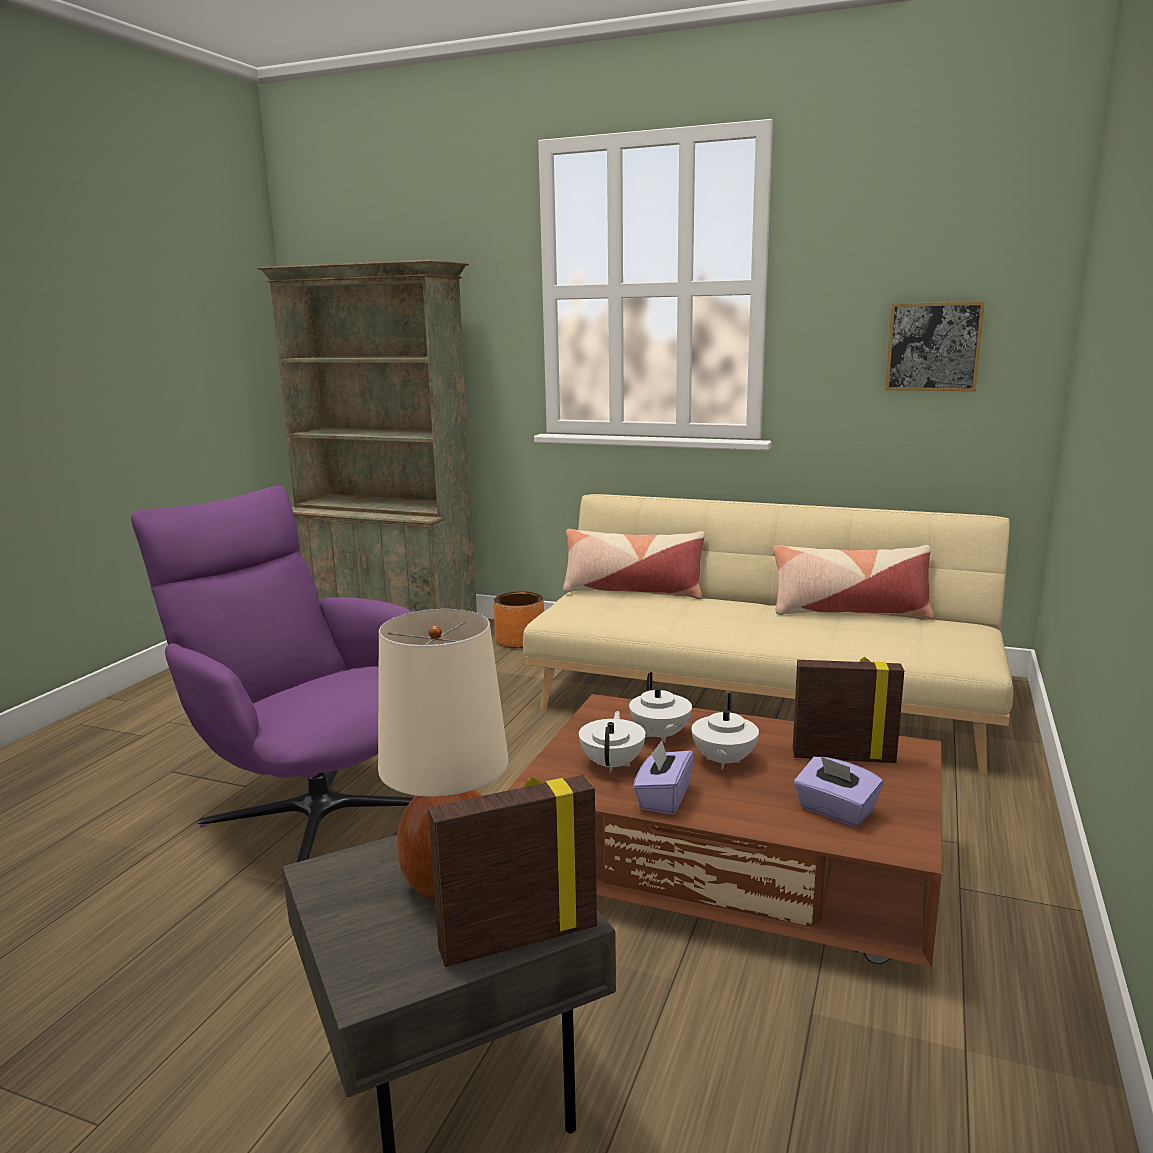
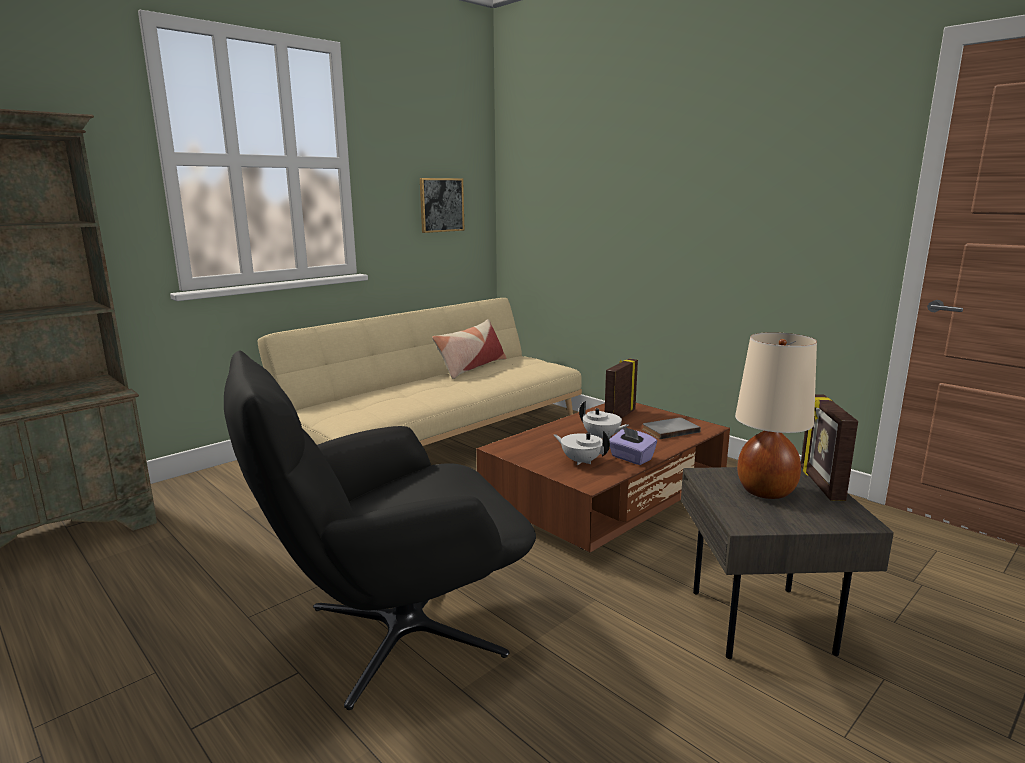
camera: 65 degrees left, 0 degrees up
(316, 812) = (398, 633): purple armchair -> black armchair
(520, 640) = (211, 486): orange planter -> none
(632, 591) = (342, 398): pillow -> none
(659, 736) = (557, 444): white teapot -> none
(835, 811) = (669, 430): purple tissue box -> grey book

